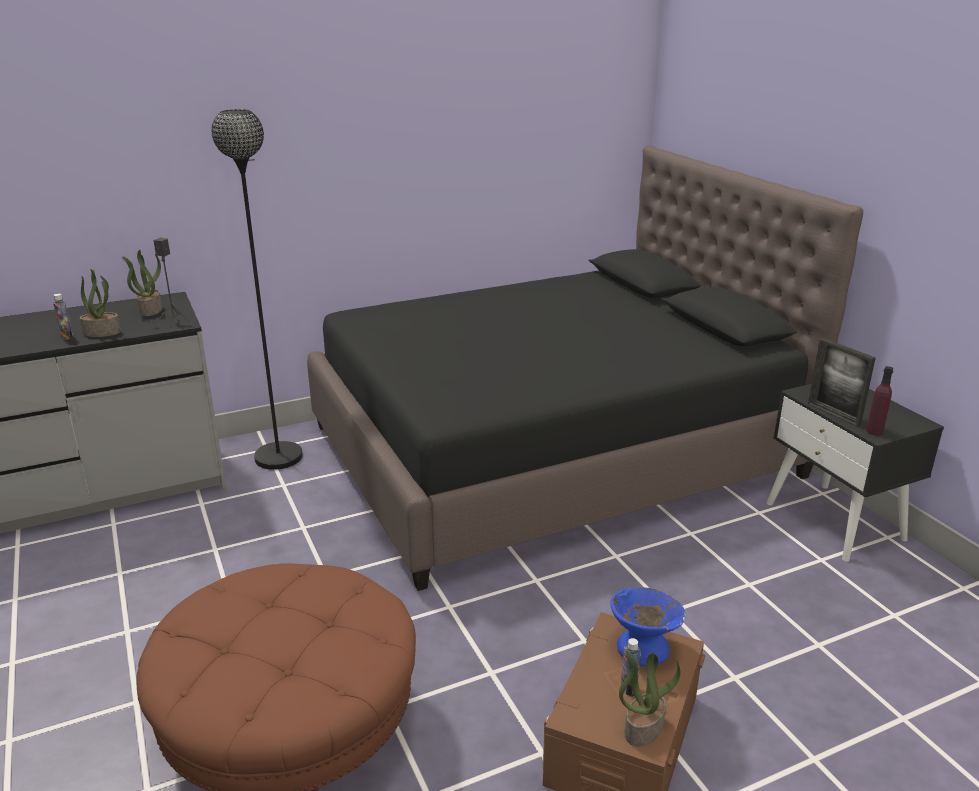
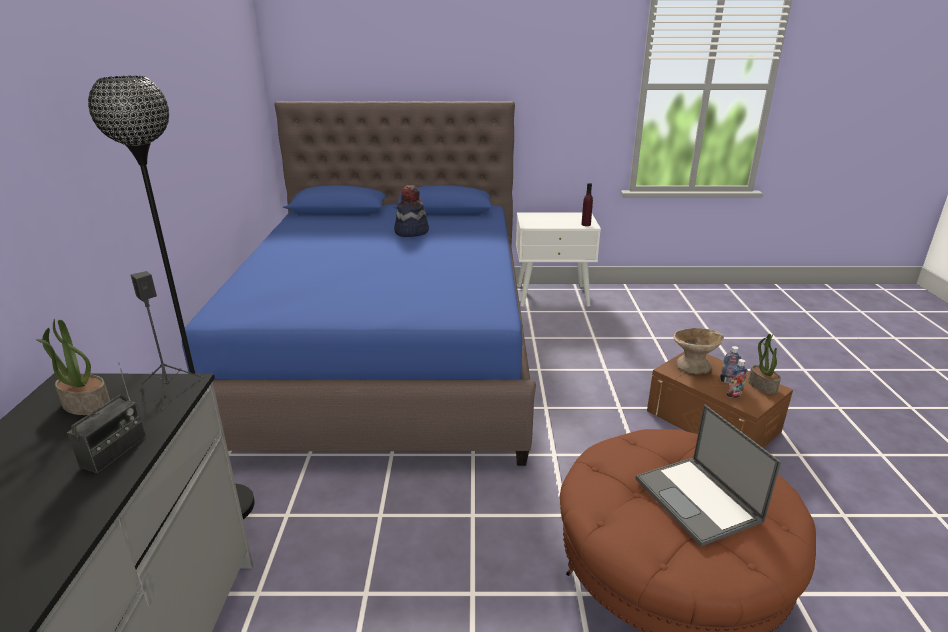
camera: 65 degrees left, 0 degrees up
(67, 337) = (79, 489): bottle -> bottle (734, 395)
(103, 332) = (114, 452): potted plant -> radio
(265, 642) = (698, 500): none -> laptop
(551, 450) = (388, 354): black bed -> blue bed
(623, 329) = (411, 232): none -> hat
(642, 648) = (693, 366): blue bowl -> beige bowl
(833, 414) = (560, 226): picture frame -> none
(835, 521) = (553, 295): black nightstand -> white nightstand

